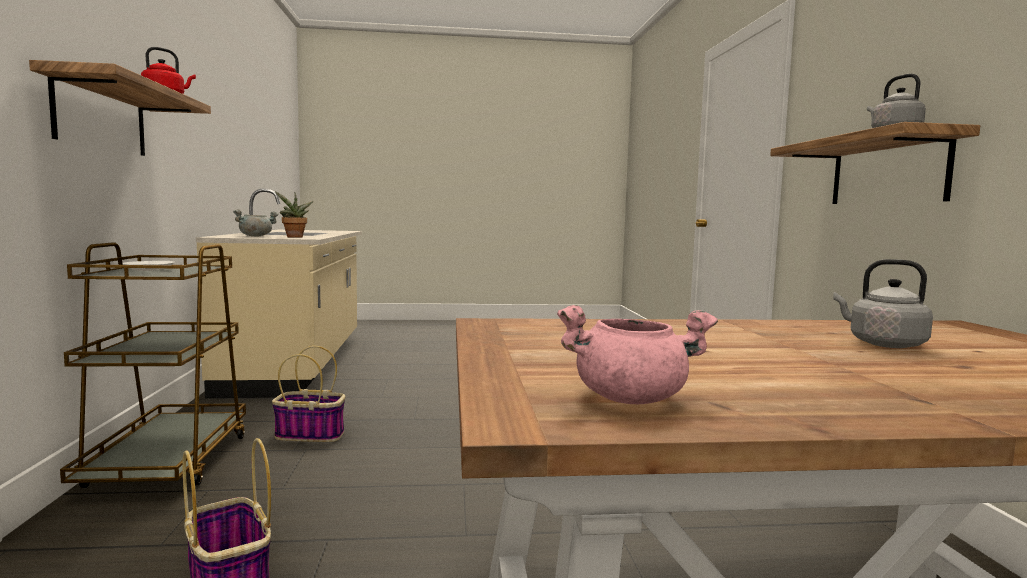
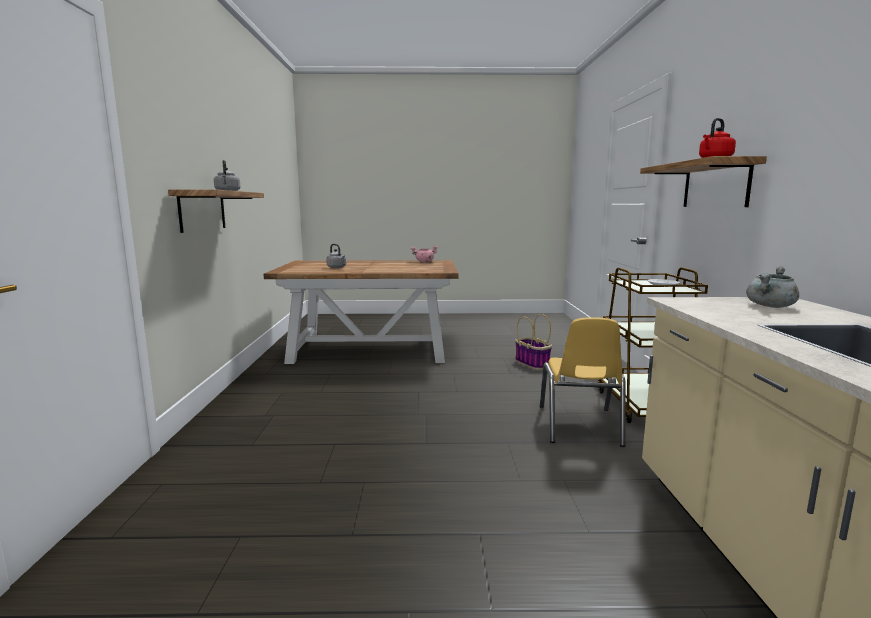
camera: 175 degrees left, 5 degrees up
(294, 237) = (708, 304): potted plant -> none
(311, 435) = (579, 425): basket -> yellow chair

